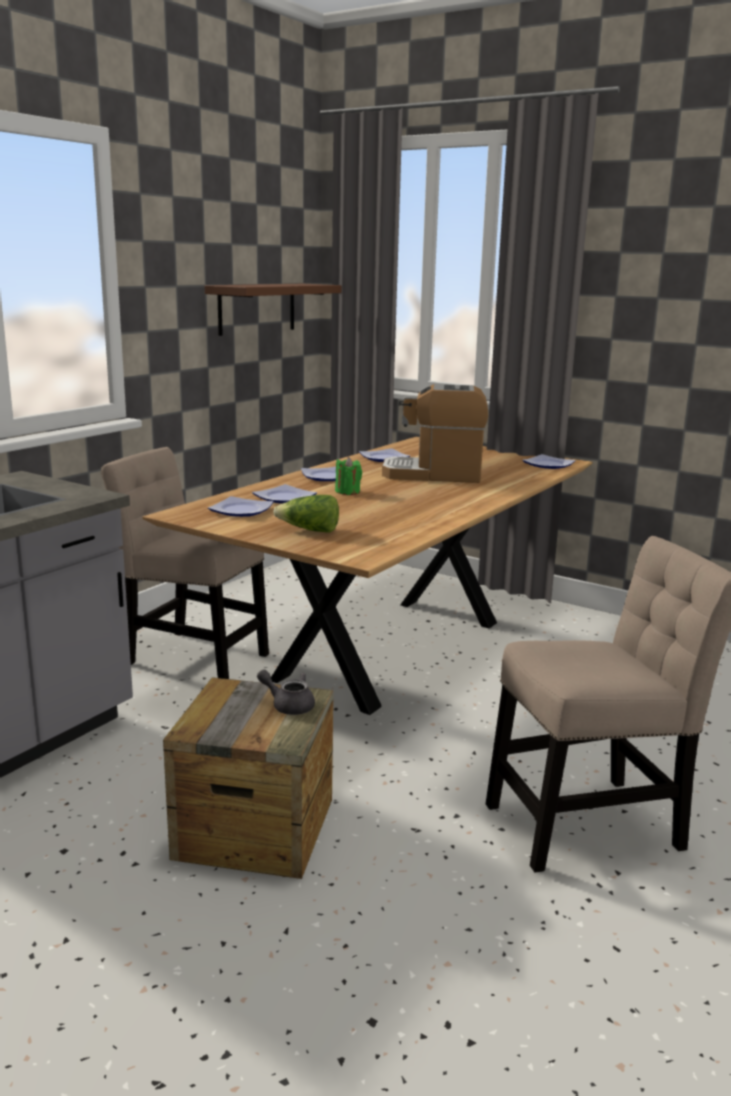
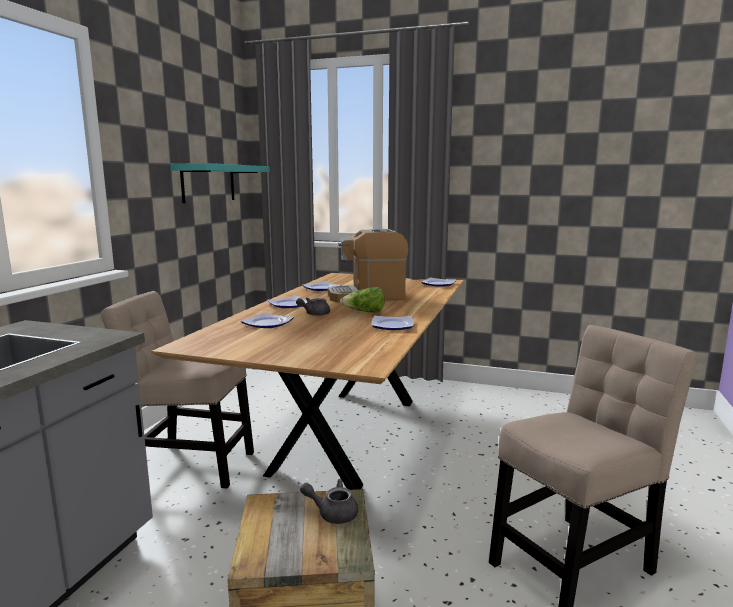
camera: 15 degrees left, 5 degrees down
(241, 511) = (239, 337): plate -> plate (393, 326)
(257, 308) = (208, 183): brown shelf -> turquoise shelf
(309, 530) = (308, 348): lettuce -> lettuce (364, 312)
(347, 492) = (314, 314): green candle -> grey teapot

